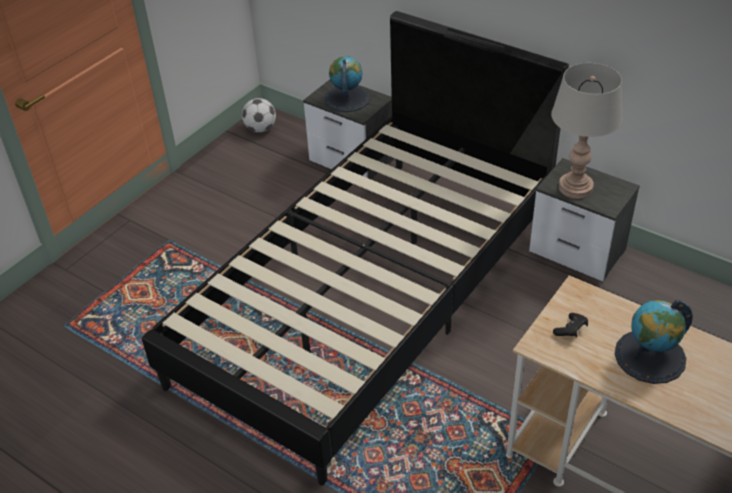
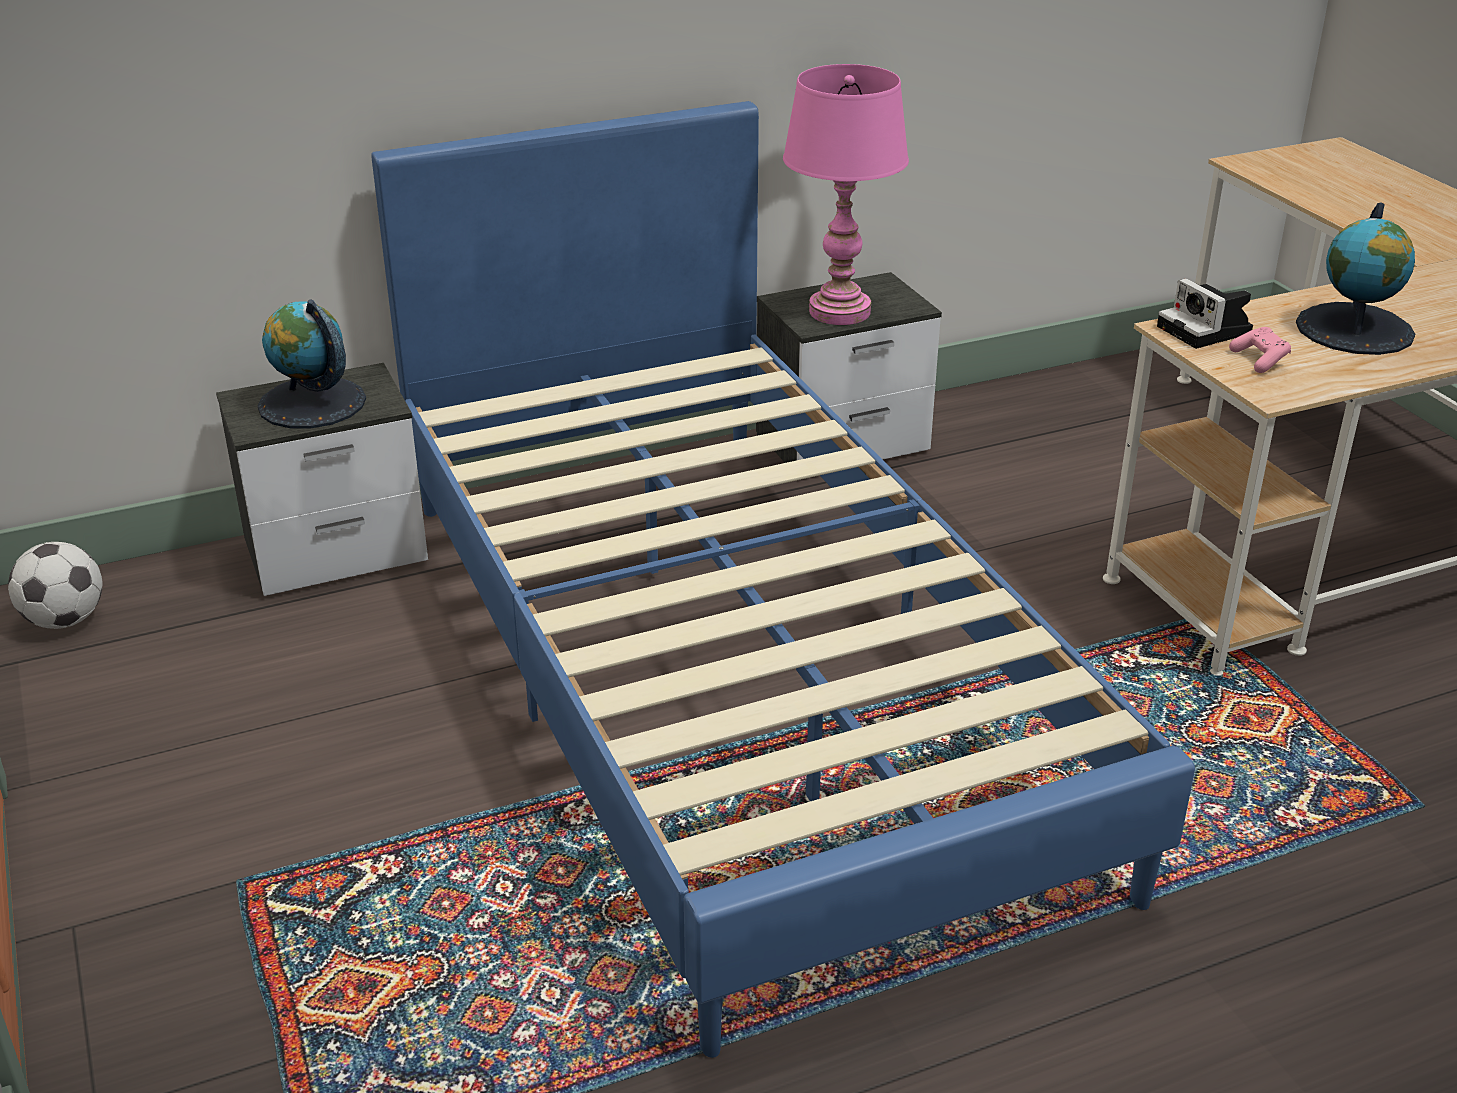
camera: 60 degrees left, 10 degrees down
(369, 297) = (728, 673): black bed -> blue bed
(571, 330) = (1259, 360): black game controller -> pink game controller
(575, 187) = (839, 312): grey table lamp -> pink table lamp
(586, 302) = (1207, 331): none -> camera

